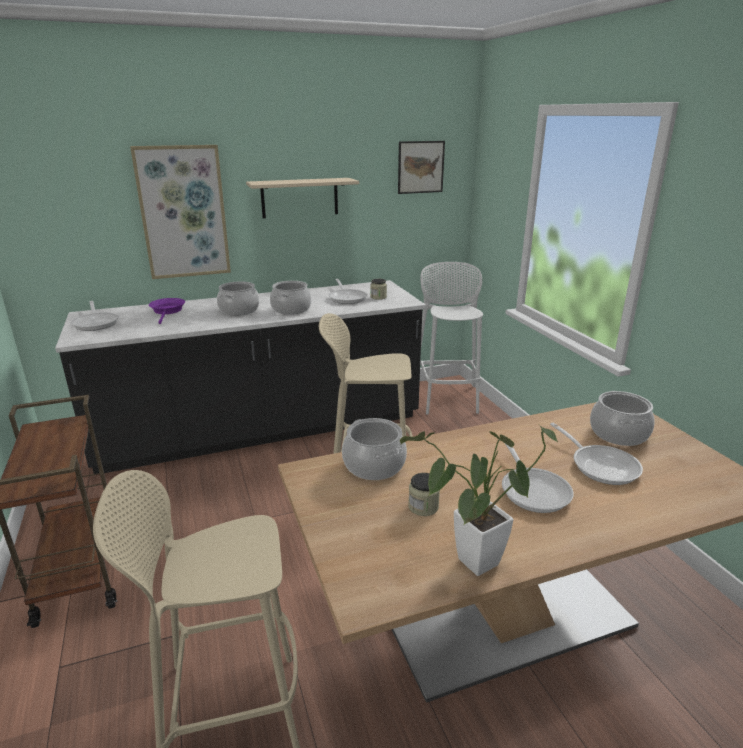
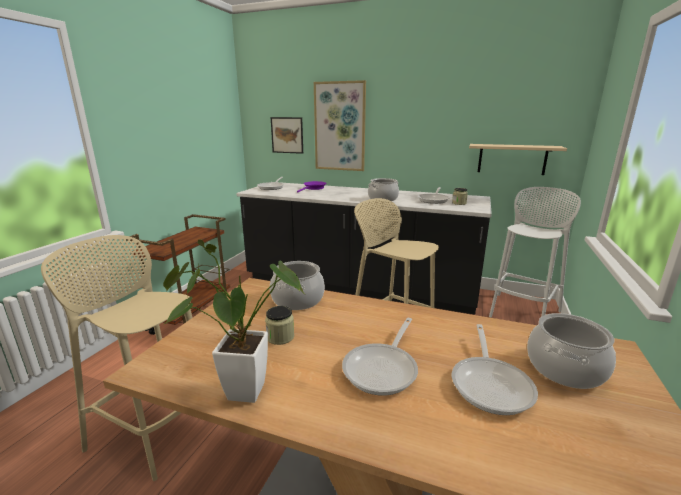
camera: 40 degrees right, 5 degrees down
(239, 310) = (351, 194): cooking pot -> none
(300, 198) = (420, 121): beige shelf -> beige shelf (512, 159)
(420, 167) = (535, 99): picture -> picture (287, 135)

